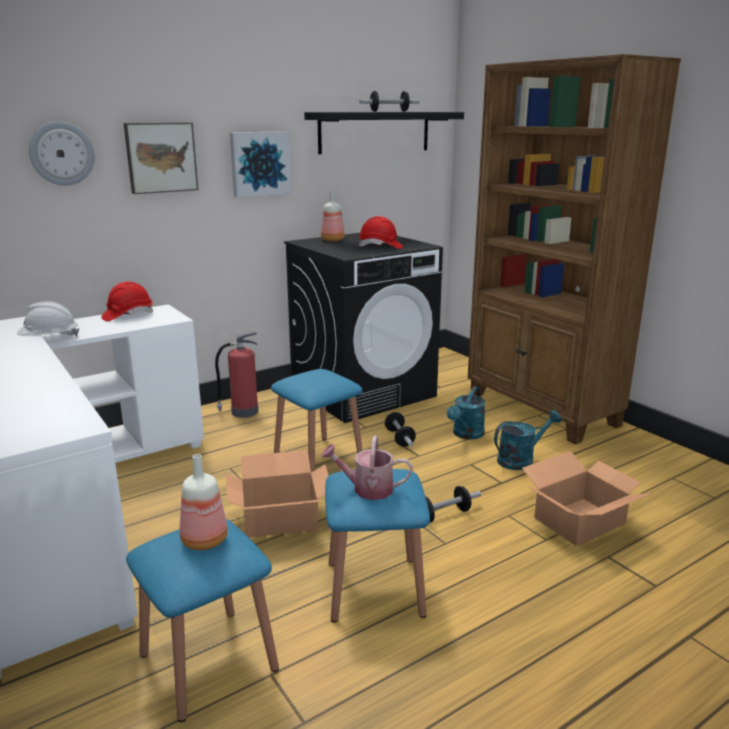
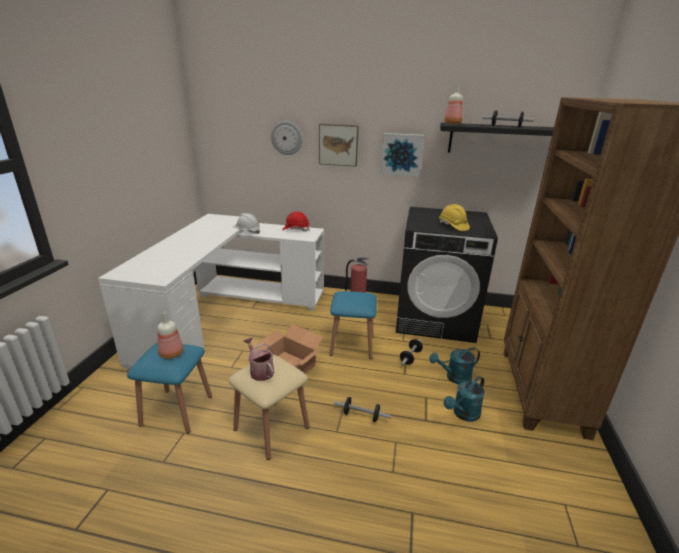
camera: 45 degrees right, 5 degrees up
(331, 240) = (438, 212): bottle -> bottle (452, 123)
(374, 588) = (271, 428): blue stool -> beige stool
(380, 247) = (453, 226): red hard hat -> yellow hard hat
(521, 459) = (463, 414): turquoise watering can -> turquoise watering can turned 120 degrees clockwise
(580, 521) = (434, 479): cardboard box -> none

